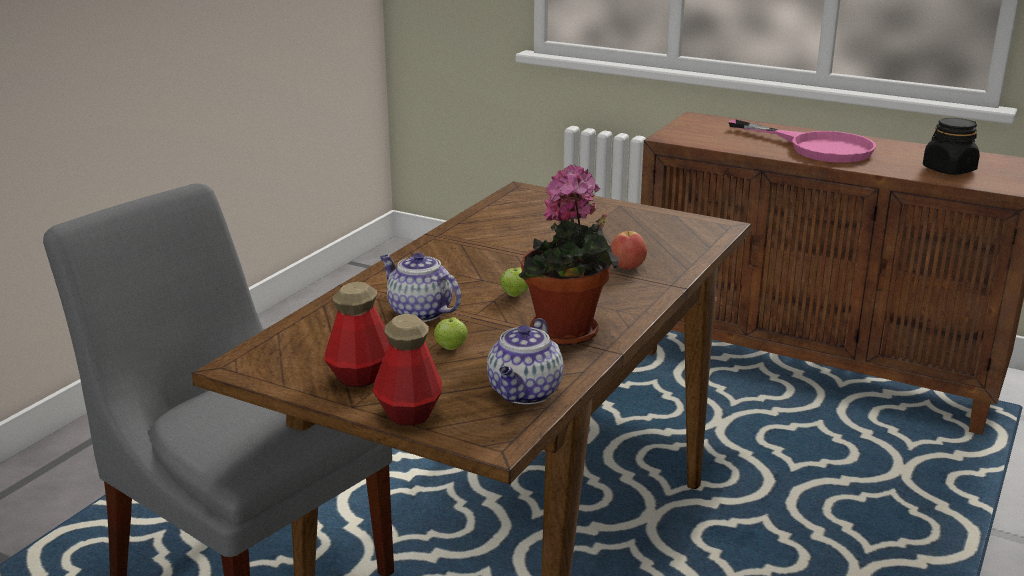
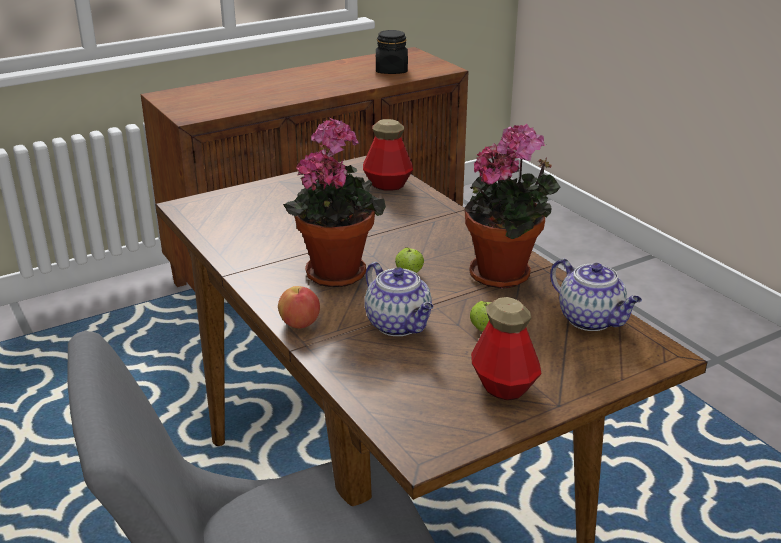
camera: 60 degrees left, 5 degrees up
(408, 413) = (590, 380): bottle -> bottle (387, 185)
(419, 312) = (399, 325): teapot -> teapot turned 105 degrees counterclockwise
(483, 267) = (336, 270): none -> potted plant
(627, 267) = (405, 216): apple -> apple (300, 324)
(817, 147) = (294, 85): pink frying pan -> none

